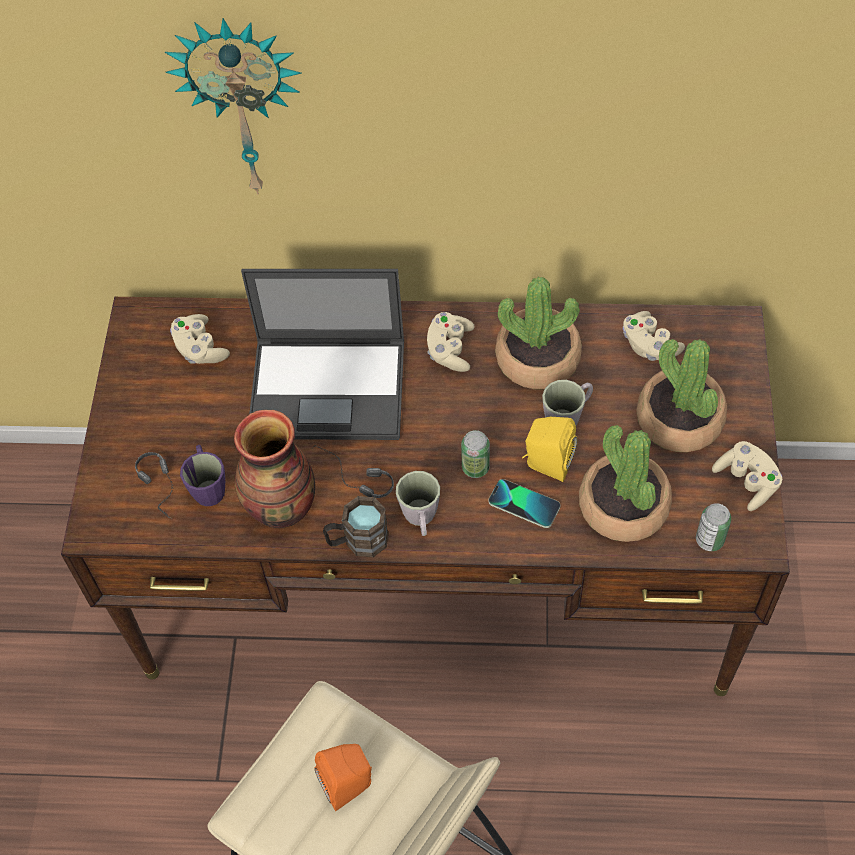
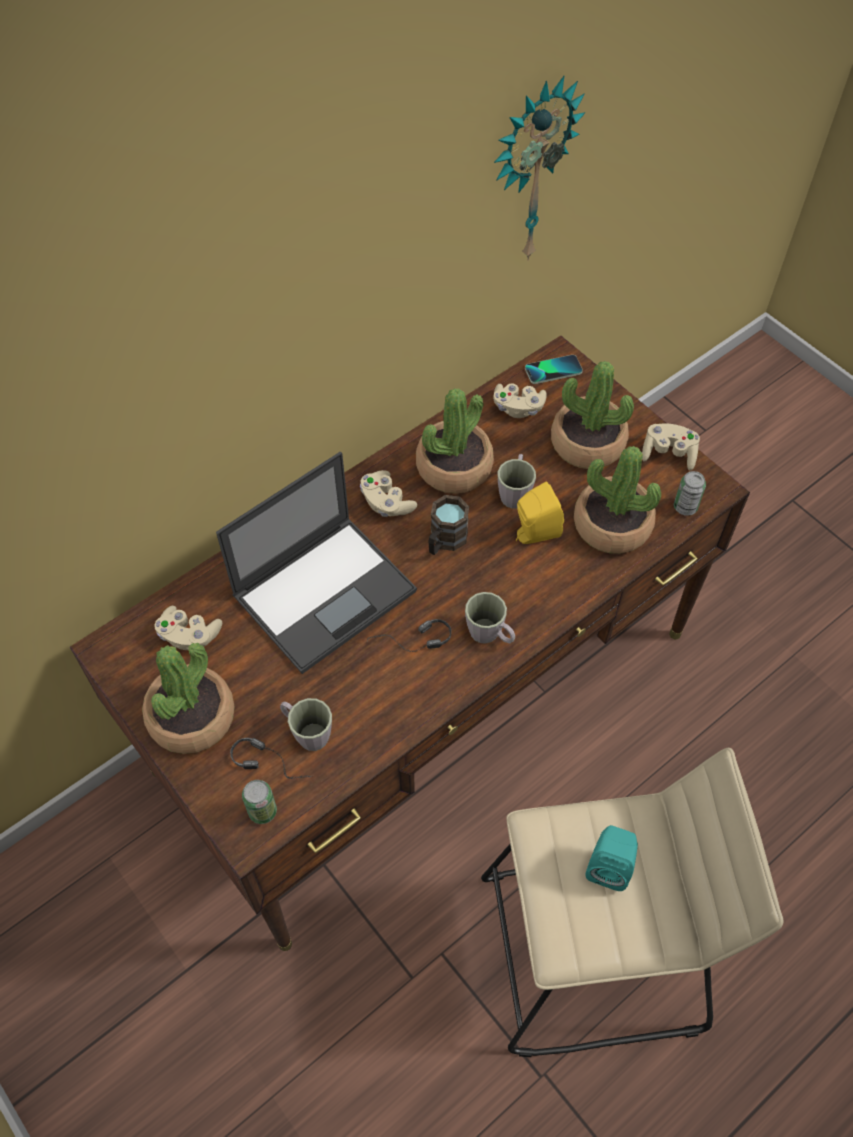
camera: 45 degrees left, 0 degrees up
(142, 411) = (192, 717): none -> potted plant
(208, 486) = (307, 732): purple mug -> grey mug
(242, 104) = (156, 377): wall clock -> wall clock (530, 173)
(282, 508) = (382, 704): vase -> none
(350, 785) = (609, 865): orange speaker -> turquoise speaker
(357, 541) = (462, 684): brown mug -> brown mug (444, 541)
(475, 467) = (490, 571): can -> can (262, 811)
(524, 504) = (548, 571): phone -> phone (553, 370)

